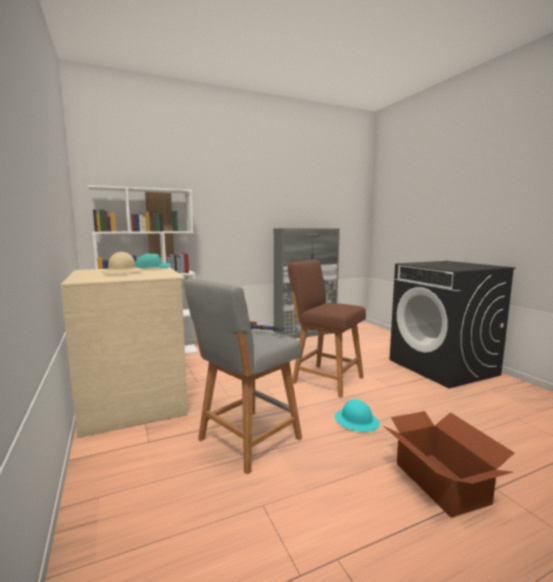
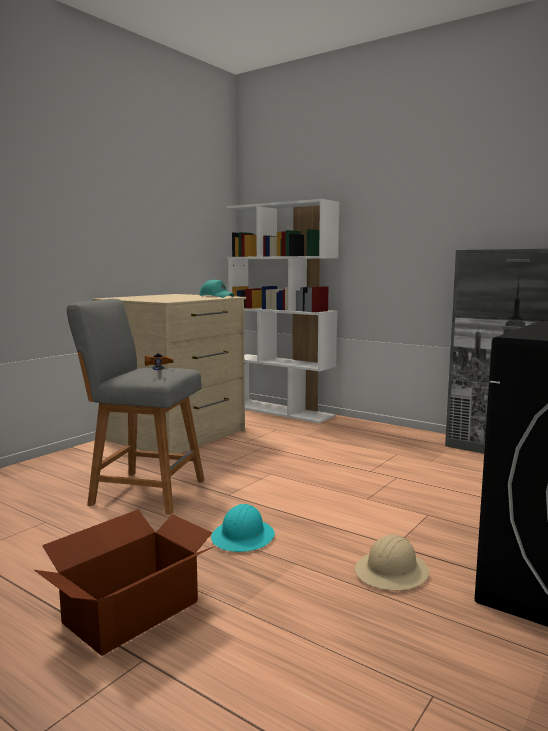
camera: 60 degrees right, 0 degrees up
(123, 272) = (173, 297): beige hard hat -> beige hard hat (392, 572)
(324, 379) = (348, 497): brown stool -> none

